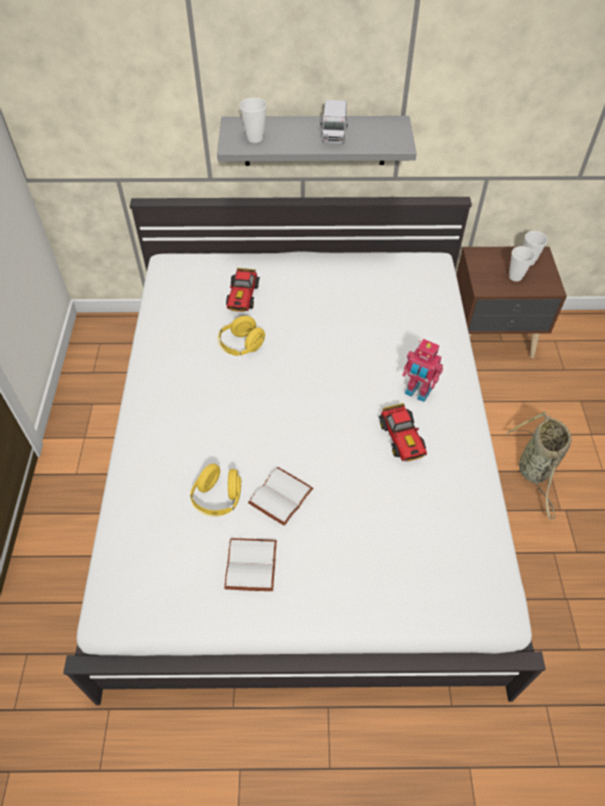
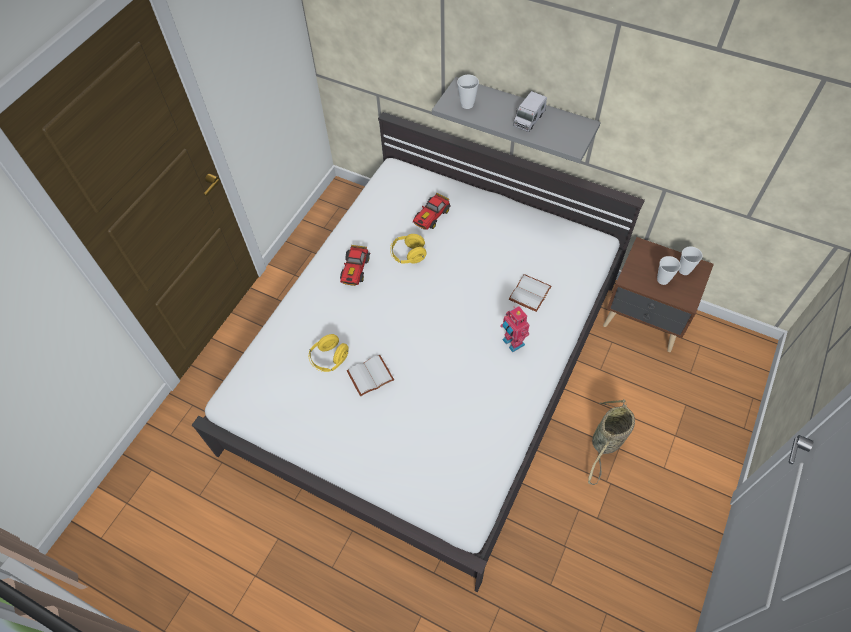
camera: 30 degrees right, 5 degrees up
(252, 566) = (326, 413): white book -> white book (530, 294)
(402, 439) = (477, 373): toy car -> toy car (355, 271)

